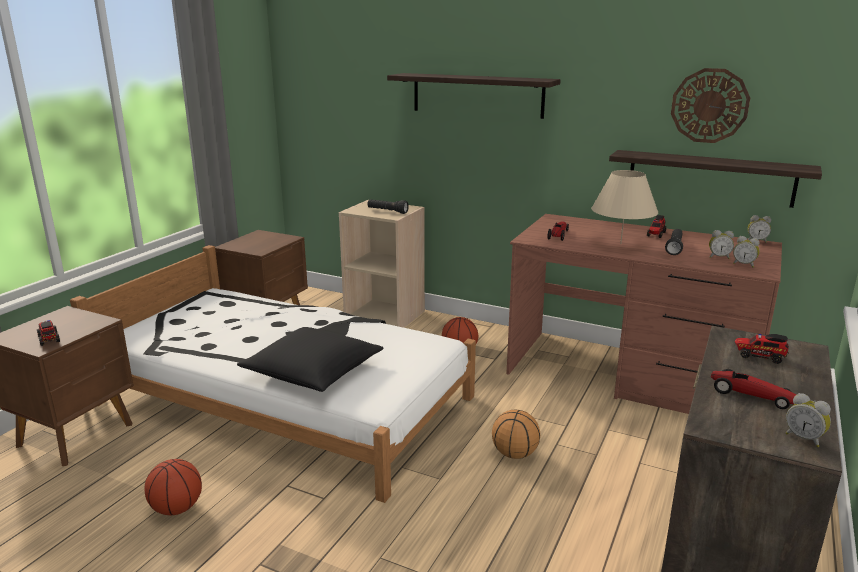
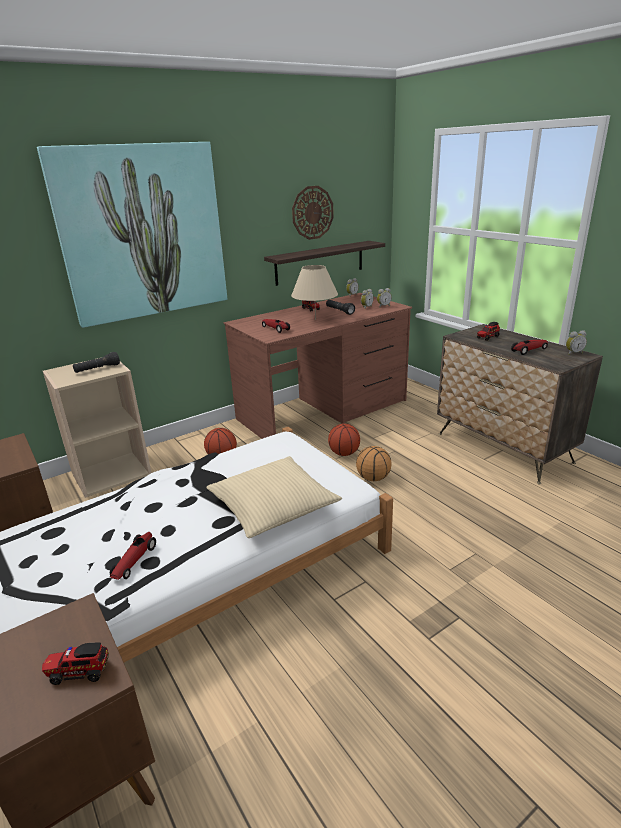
camera: 60 degrees left, 5 degrees up
(177, 509) = (320, 687): basketball -> basketball (344, 453)
(206, 339) = (134, 560): none -> toy car
(312, 371) = (273, 506): black pillow -> beige pillow
(477, 95) = (143, 233): shelf -> picture

